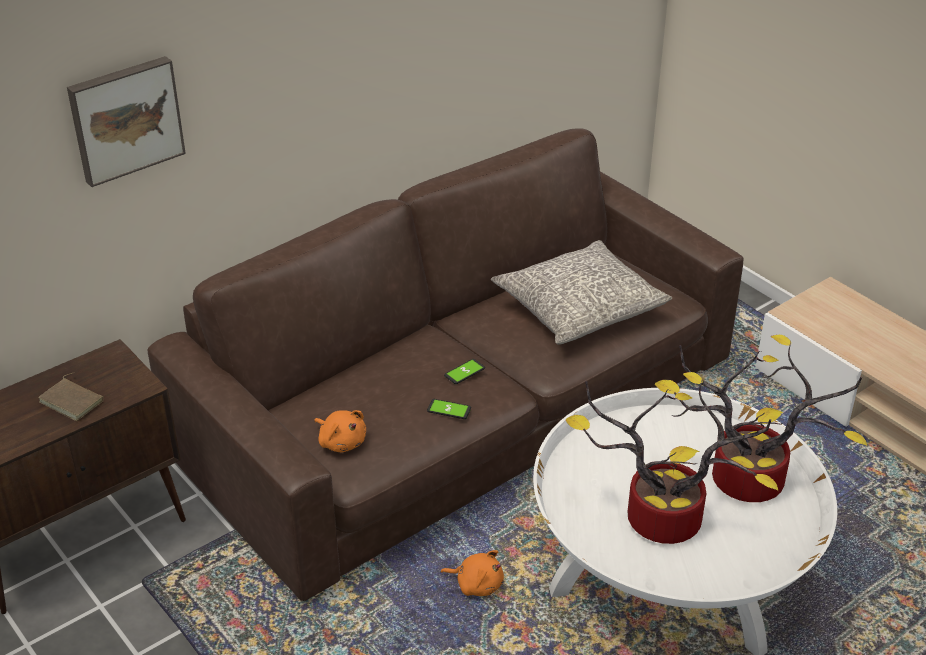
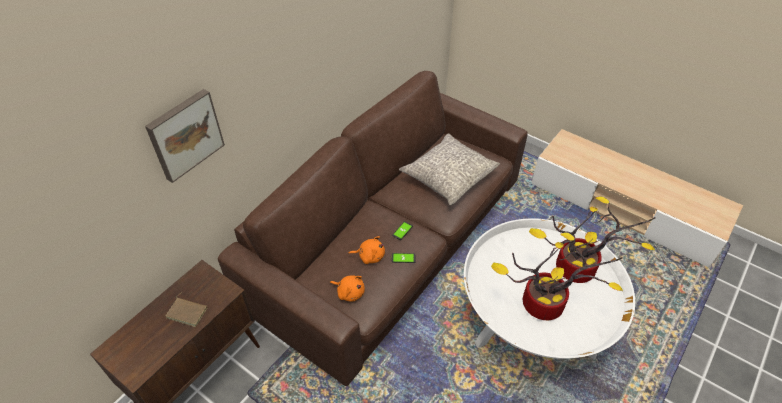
camera: 15 degrees left, 10 degrees up
(477, 584) = (435, 349): orange plush toy -> orange plush toy (369, 256)

